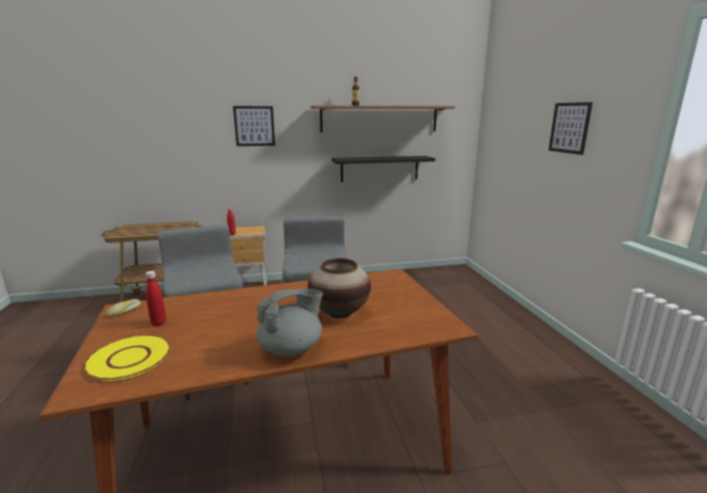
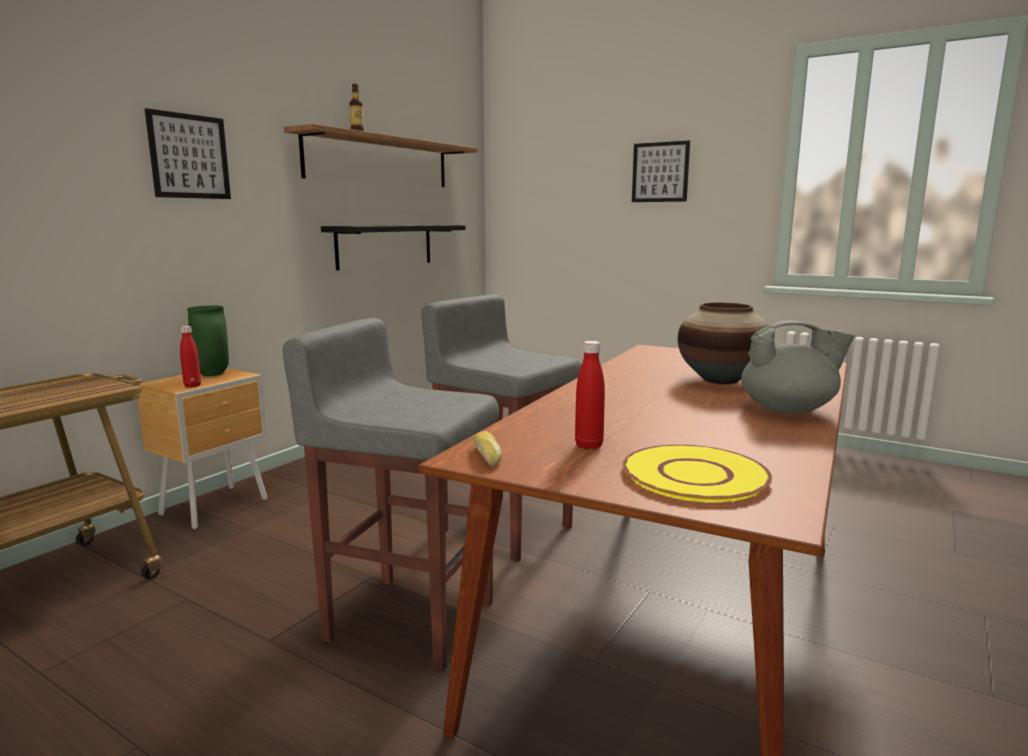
camera: 45 degrees left, 5 degrees down
(252, 229) = (213, 374): none -> green vase
(291, 349) = (789, 410): grey teapot -> grey teapot turned 90 degrees clockwise

